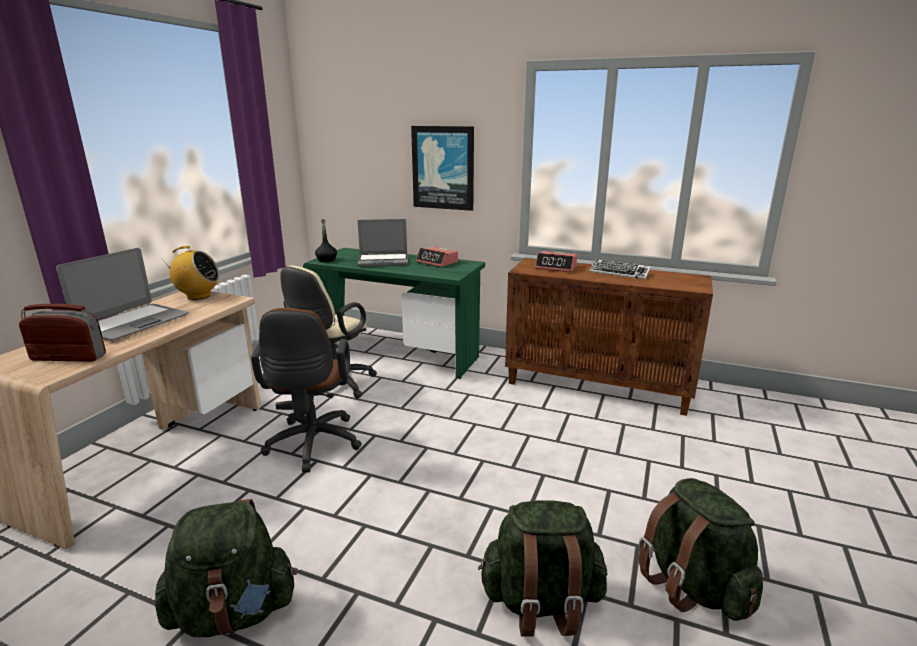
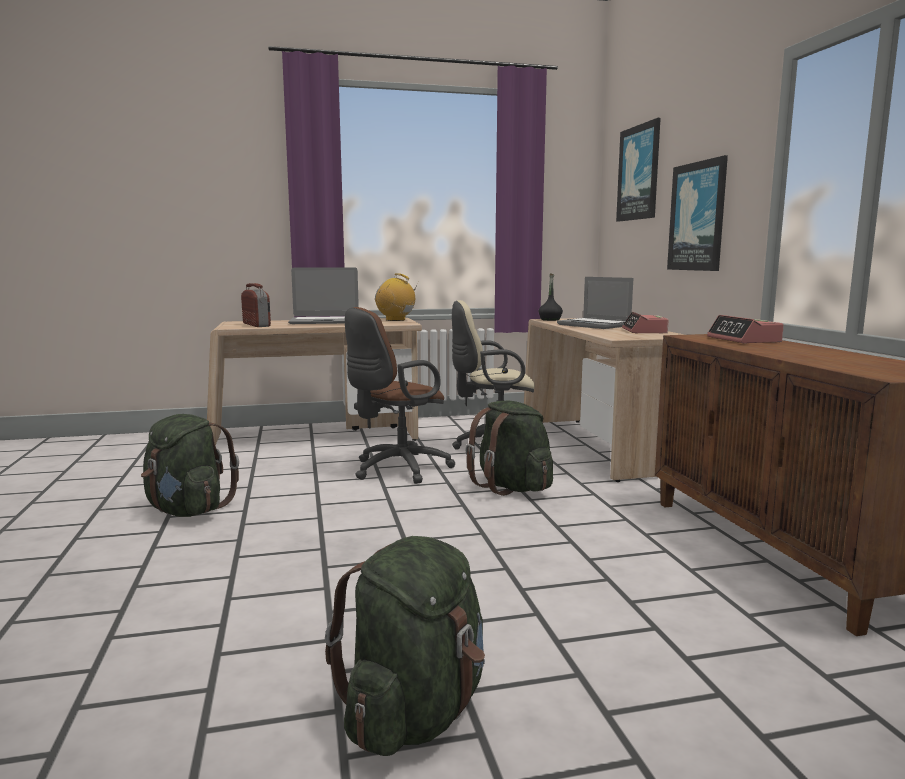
camera: 55 degrees right, 10 degrees down
(198, 296) = (396, 320): radio -> radio turned 150 degrees clockwise
(359, 122) = (639, 173): none -> picture
(393, 355) = (595, 447): green desk -> beige desk
(541, 602) = (293, 618): green backpack -> green backpack (511, 487)
(619, 273) = (818, 353): keyboard -> none

